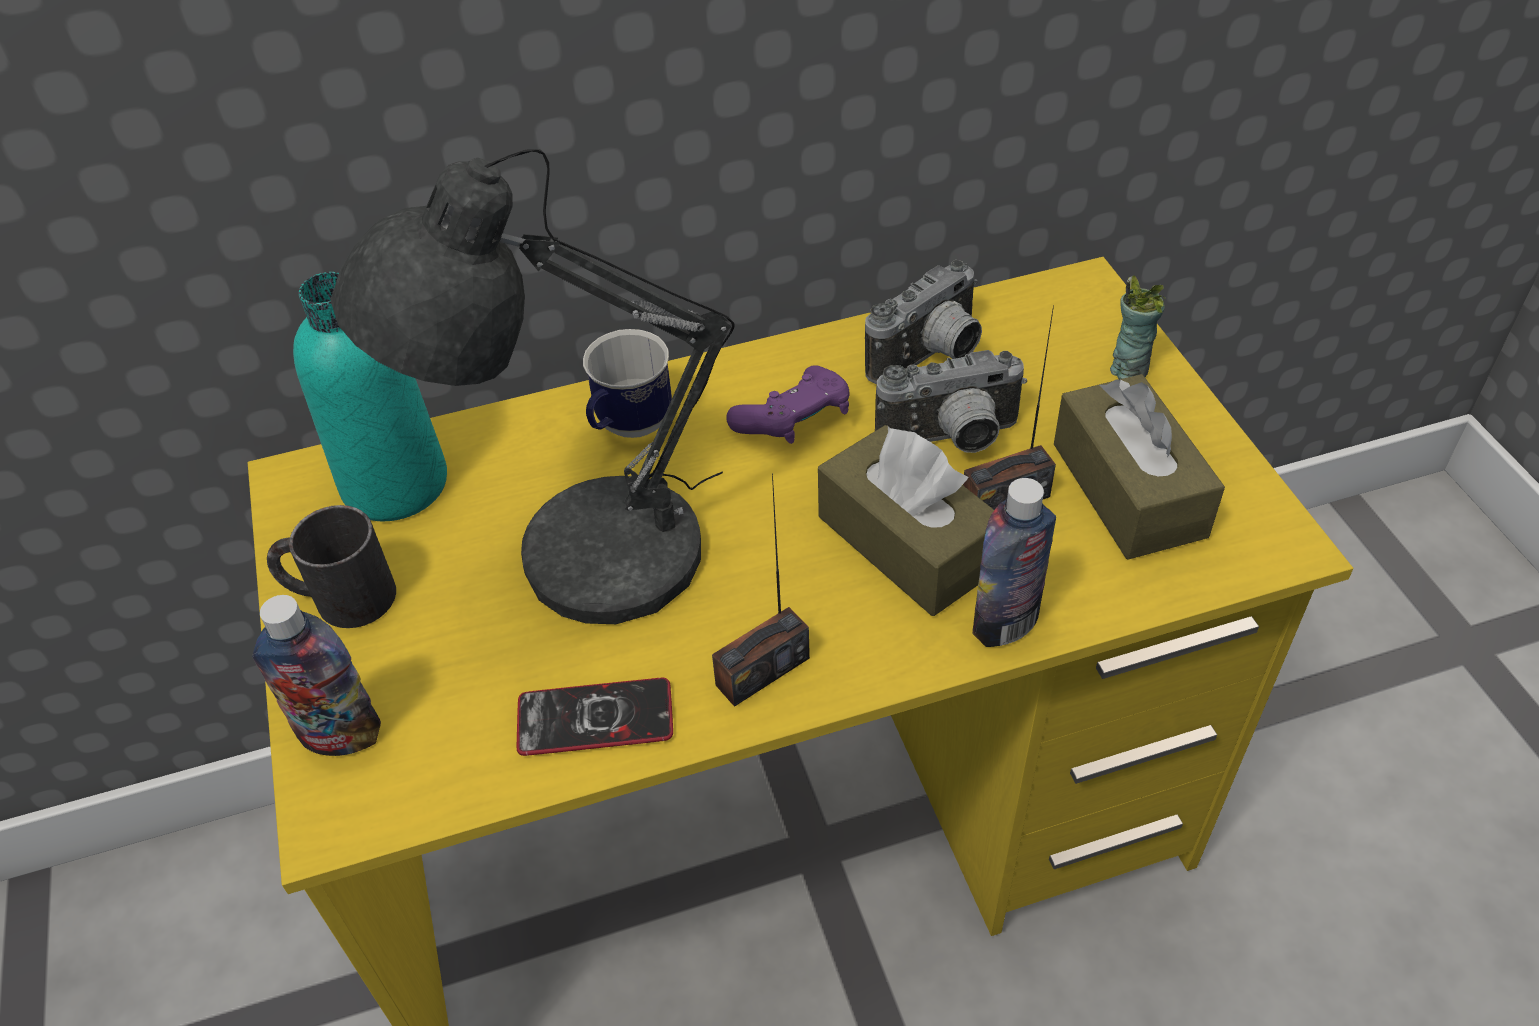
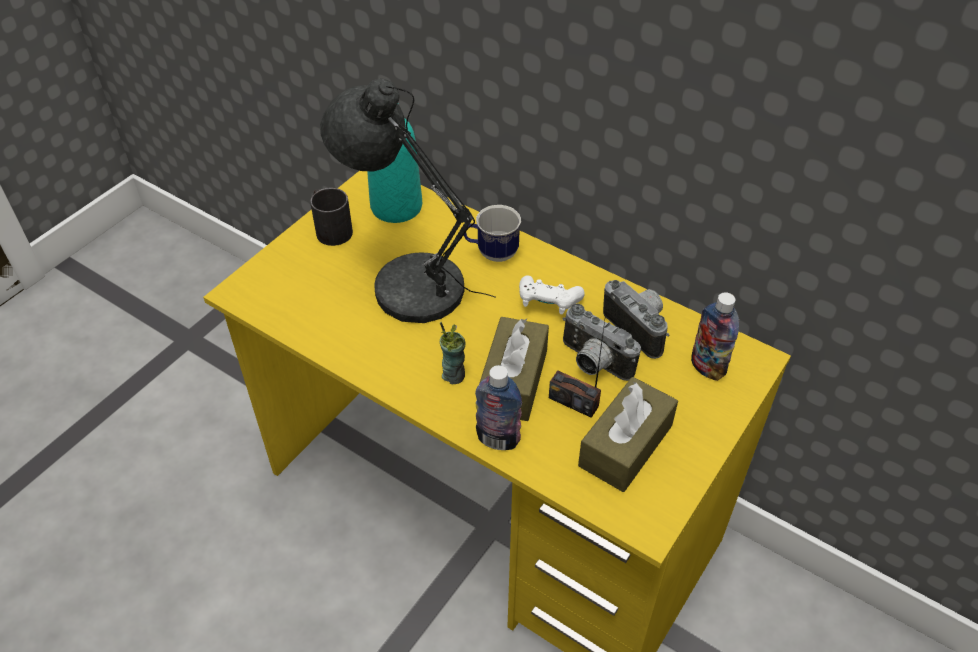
camera: 50 degrees right, 0 degrees up
(341, 735) = (271, 270): bottle -> bottle (707, 367)
(595, 718) = (336, 334): phone -> none
(762, 671) = (401, 371): radio -> none
(794, 423) = (548, 303): purple game controller -> white game controller
(931, 358) = (639, 327): camera -> camera turned 135 degrees counterclockwise
(1128, 368) = (712, 406): cup -> cup (453, 375)

